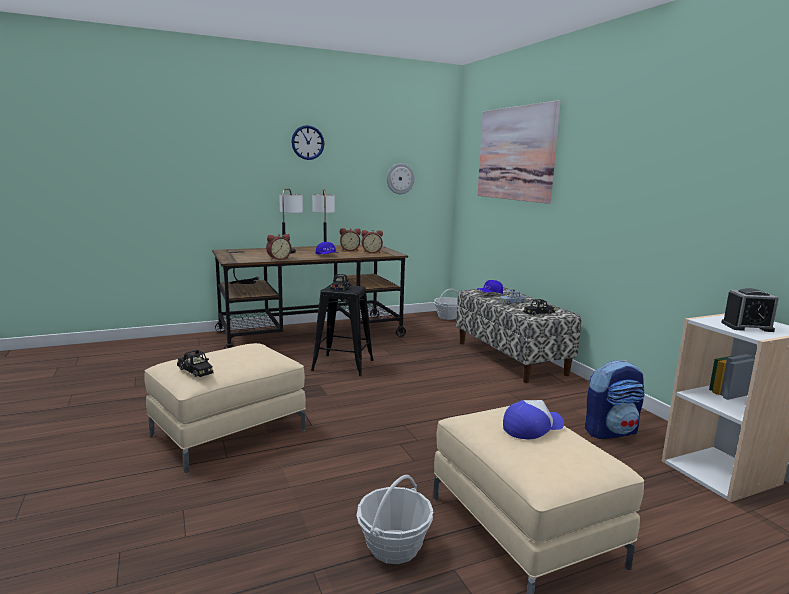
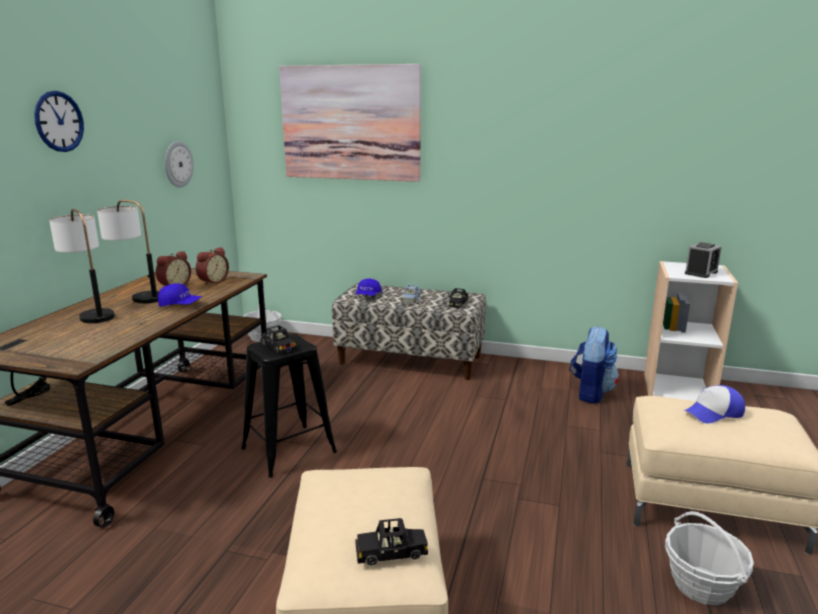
camera: 50 degrees left, 5 degrees up
(278, 259) = (133, 333): alarm clock -> none
(532, 427) = (713, 413): cap -> cap turned 120 degrees counterclockwise

